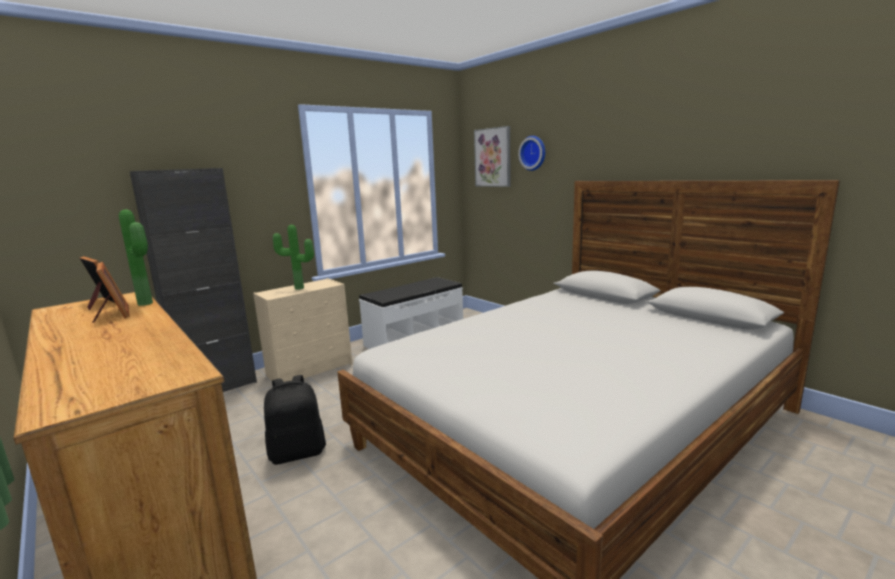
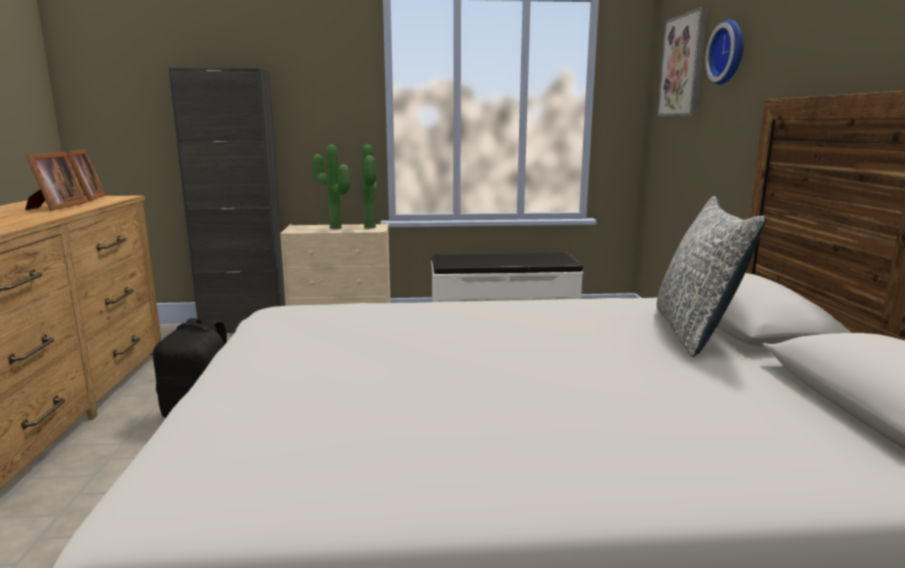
camera: 35 degrees right, 0 degrees up
(148, 303) = (104, 203): potted plant -> potted plant (372, 227)
(600, 304) = (695, 333): none -> pillow

